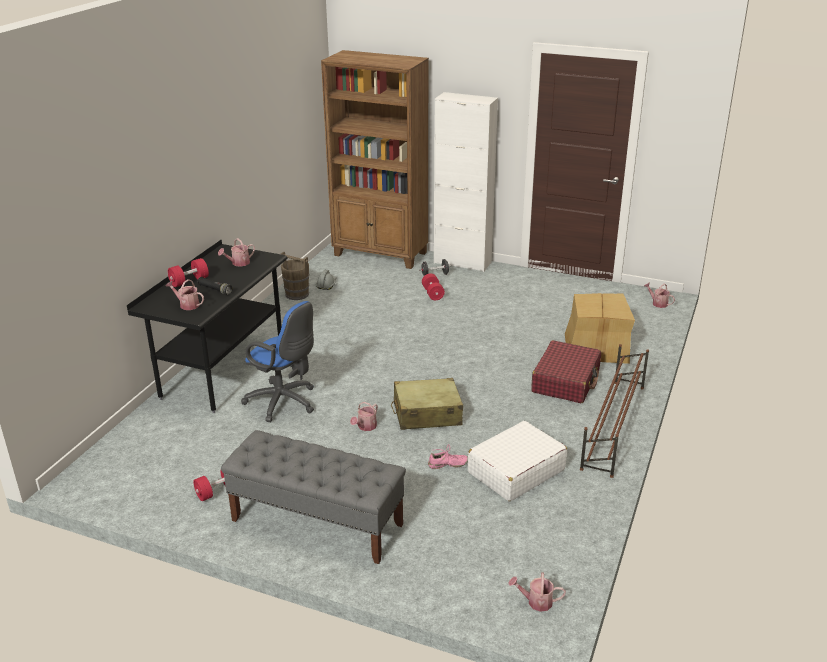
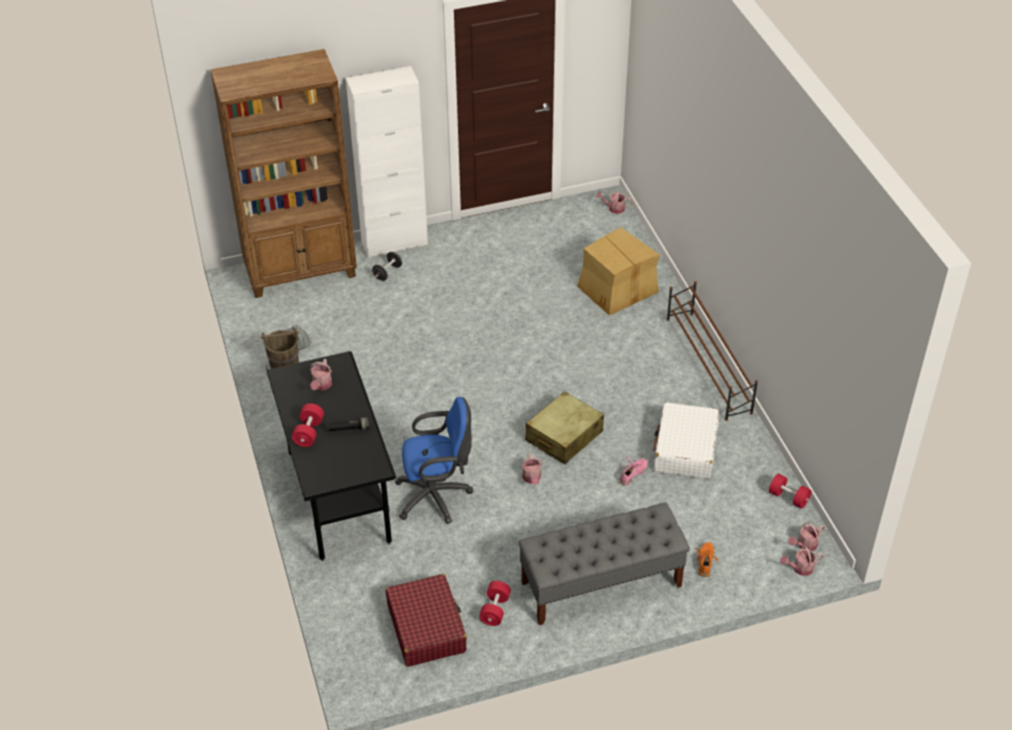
camera: 40 degrees left, 15 degrees up
(187, 305) = (349, 460): watering can -> watering can (800, 568)
(424, 559) = (706, 562): none -> orange shoe
(433, 294) = (413, 298): red dumbbell -> red dumbbell (788, 497)
(566, 381) = (630, 339): red suitcase -> red suitcase (426, 628)

